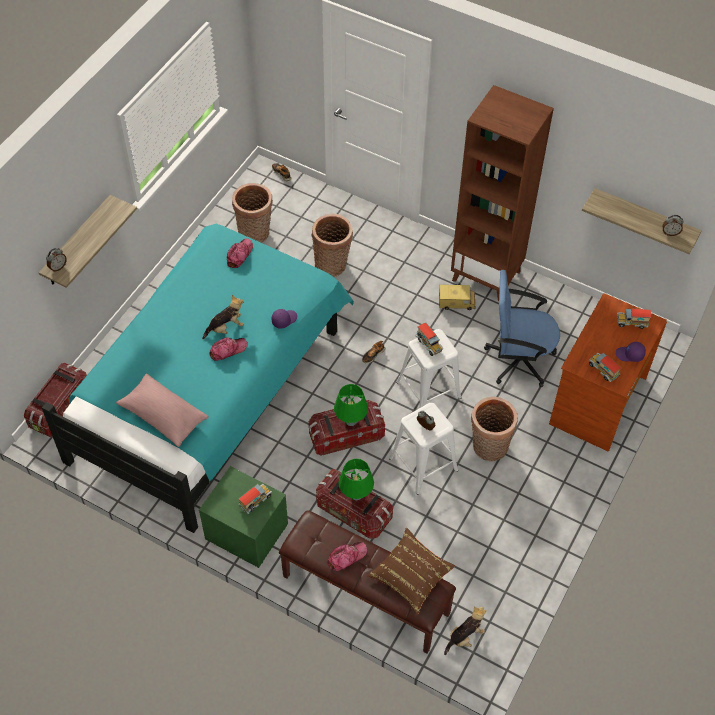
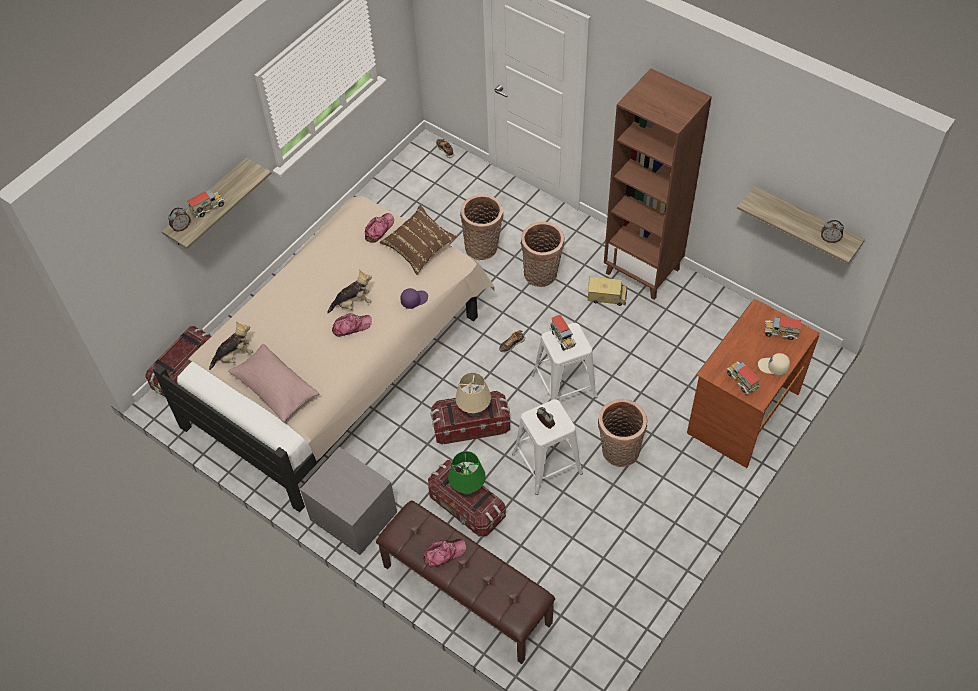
camera: 10 degrees right, 0 degrees up
(211, 386) = (340, 363): turquoise bed -> beige bed
(245, 532) = (352, 516): green nightstand -> grey nightstand
(255, 234) = (409, 210): basket -> basket (542, 275)
(255, 501) = (359, 486): toy truck -> toy truck (208, 209)
(350, 421) = (473, 411): green table lamp -> beige table lamp
(410, 576) = (508, 580): brown pillow -> brown pillow (419, 247)
(465, 636) = (564, 650): plush toy -> plush toy (234, 356)
(518, 360) = (663, 362): blue office chair -> none
(629, 355) = (773, 367): purple cap -> beige cap

